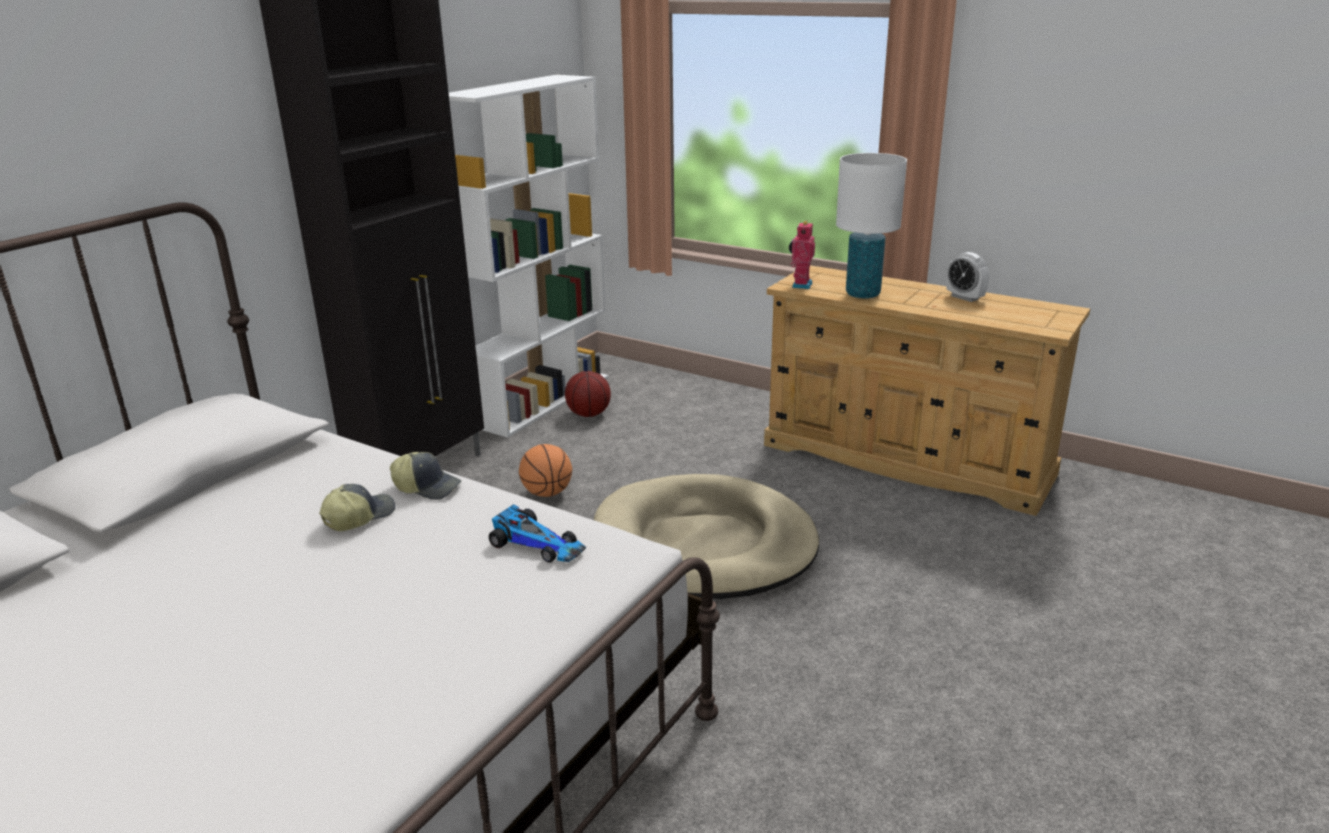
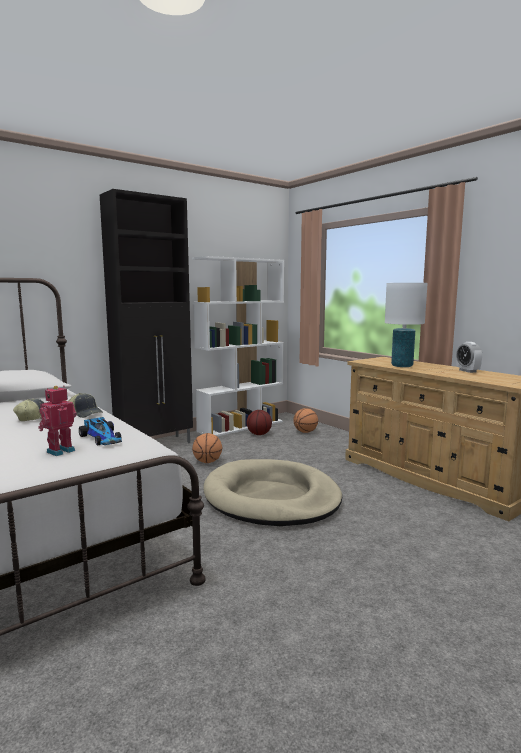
camera: 20 degrees right, 15 degrees down
(663, 396) = (305, 432): none -> basketball
(800, 285) = (368, 361): toy robot -> toy robot (60, 451)

